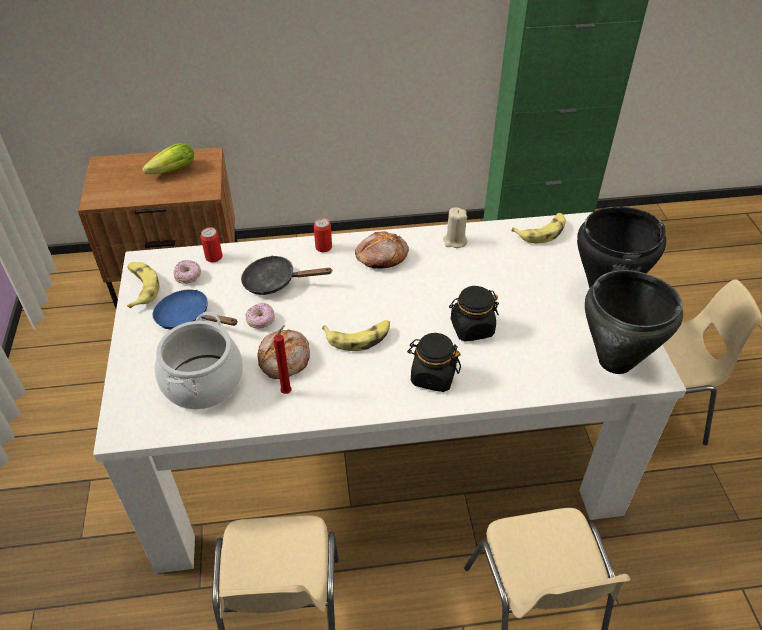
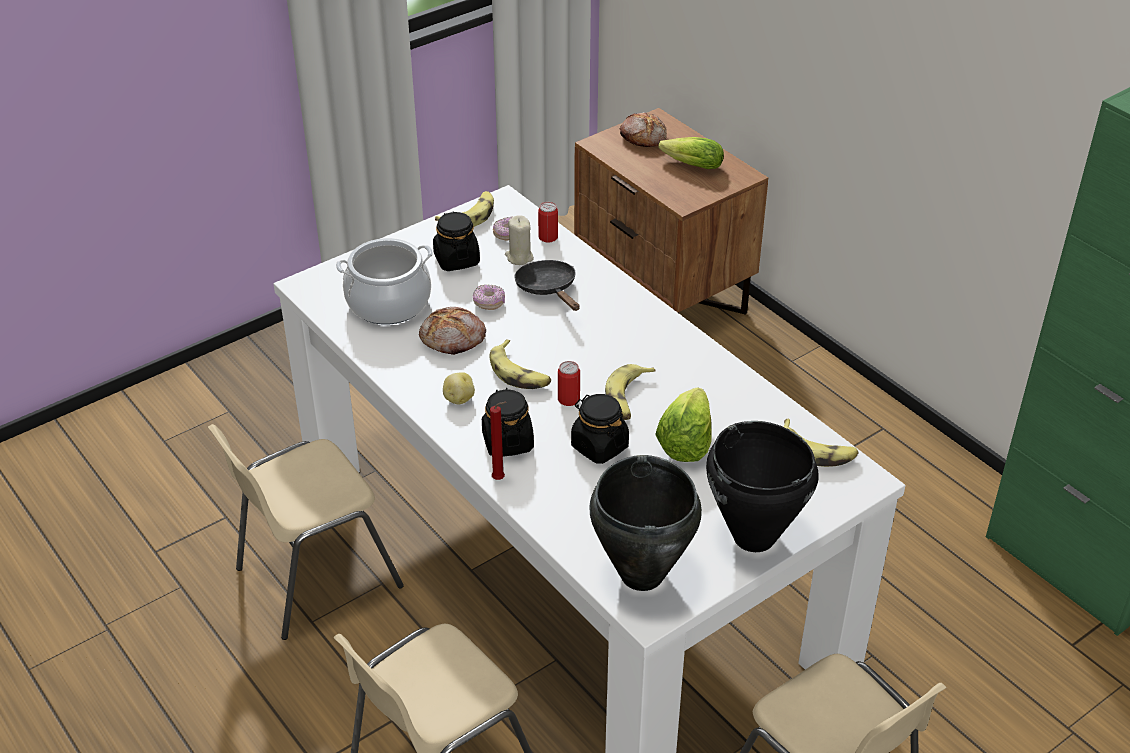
camera: 60 degrees right, 5 degrees down
(188, 318) = (456, 260): blue frying pan -> black jar
(287, 391) = (416, 356): red candle -> red candle (500, 479)
(323, 247) = (628, 298): can -> can (568, 399)
(361, 385) = (458, 398): none -> potato
(381, 256) = (652, 342): bread -> bread (643, 137)
(430, 292) = (628, 398): none -> banana
(455, 241) = (729, 387): beige candle -> beige candle (519, 257)
(496, 284) = (685, 443): none -> lettuce

